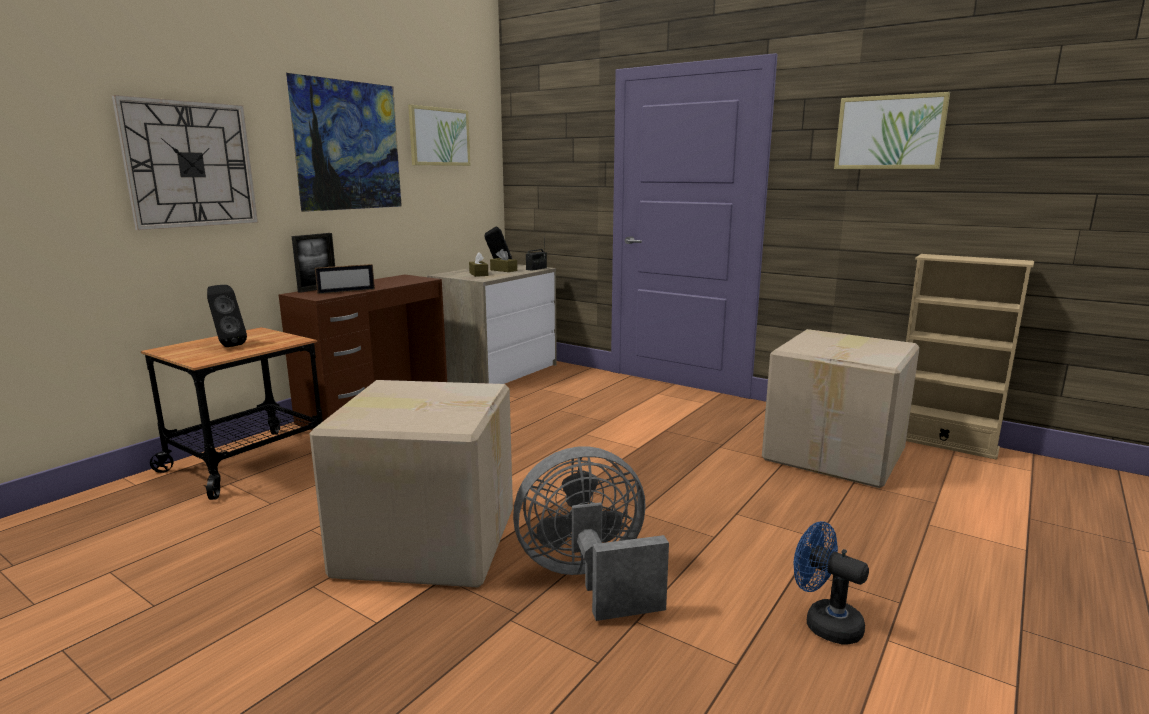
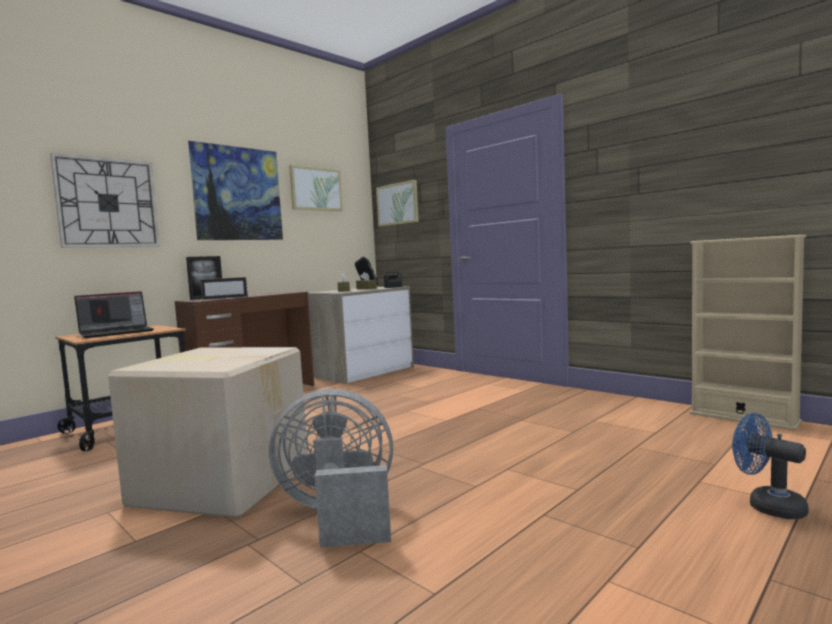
camera: 10 degrees right, 10 degrees down
(227, 345) = (117, 332): black speaker -> laptop
(824, 623) = (546, 561): blue fan -> blue fan (767, 505)
(836, 454) = (629, 425): cardboard box -> none
(889, 132) = (659, 141): picture -> picture (397, 204)

